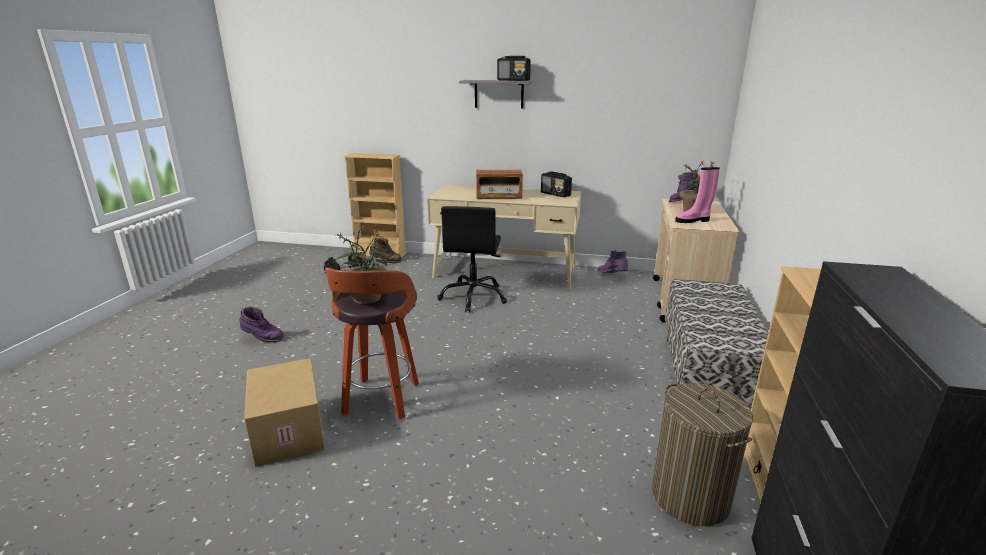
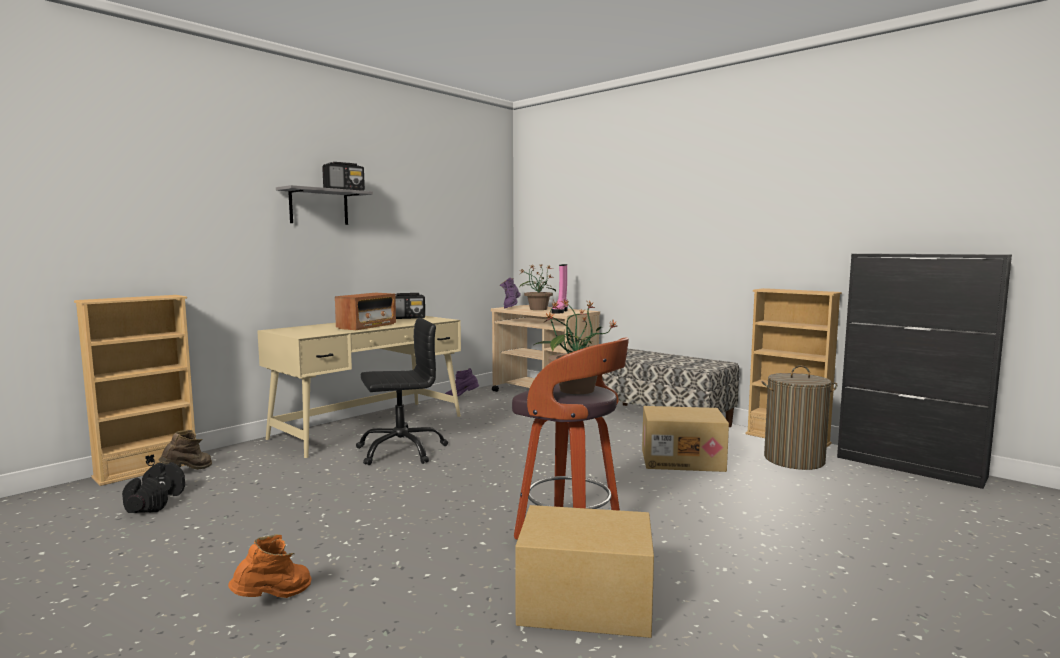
camera: 60 degrees left, 15 degrees down
(262, 339) = (274, 599): purple boot -> orange boot
(473, 297) = (401, 450): black office chair -> black office chair turned 60 degrees counterclockwise
(593, 416) = (682, 460): none -> cardboard box

